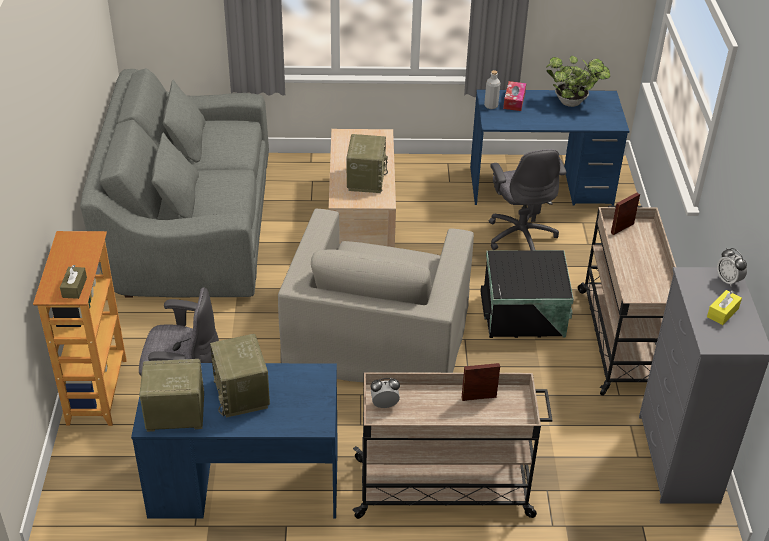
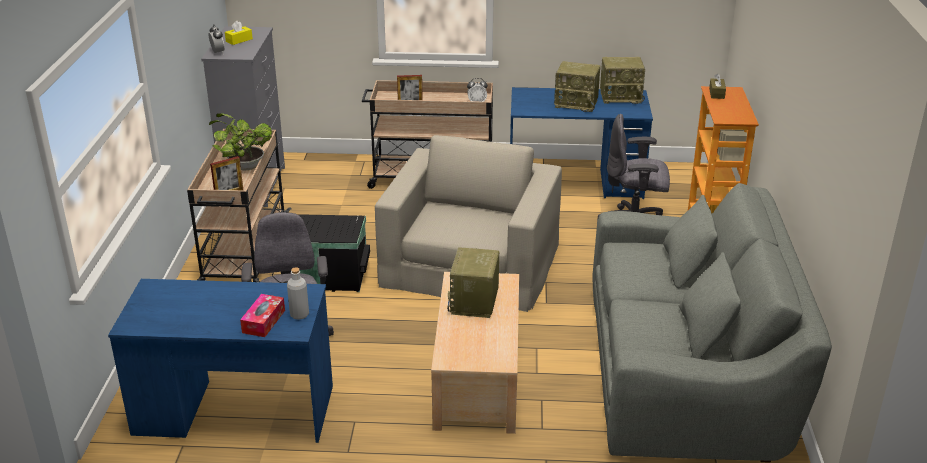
camera: 175 degrees left, 10 degrees down
(242, 394) = (577, 103): radio -> radio turned 120 degrees clockwise
(573, 103) = (184, 316): potted plant -> potted plant (244, 166)

